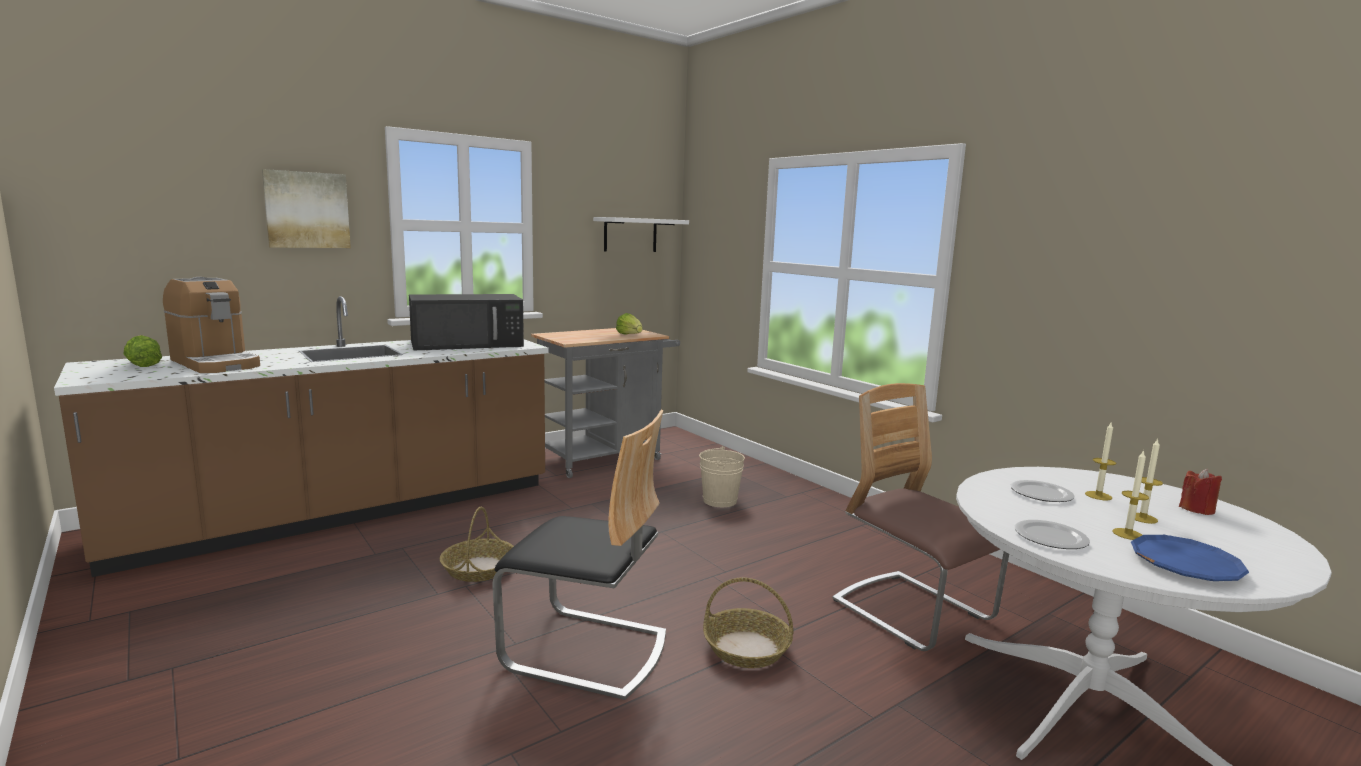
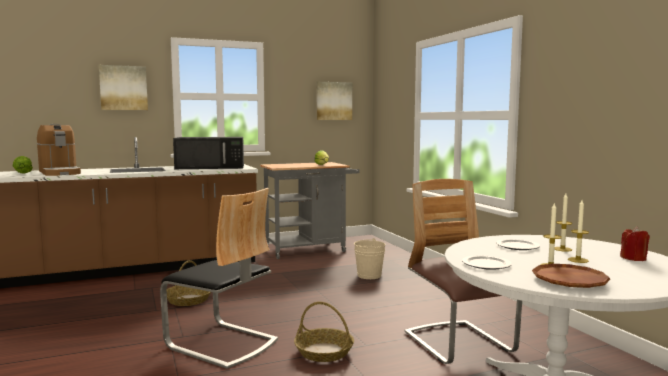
camera: 15 degrees right, 5 degrees down
(630, 235) = (333, 101): white shelf -> picture
(1185, 564) = (569, 281): blue plate -> brown plate

